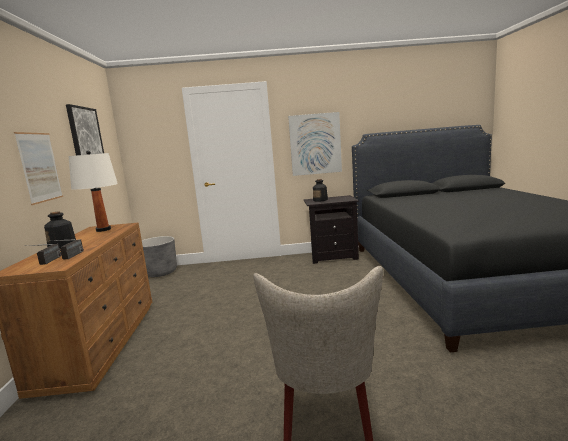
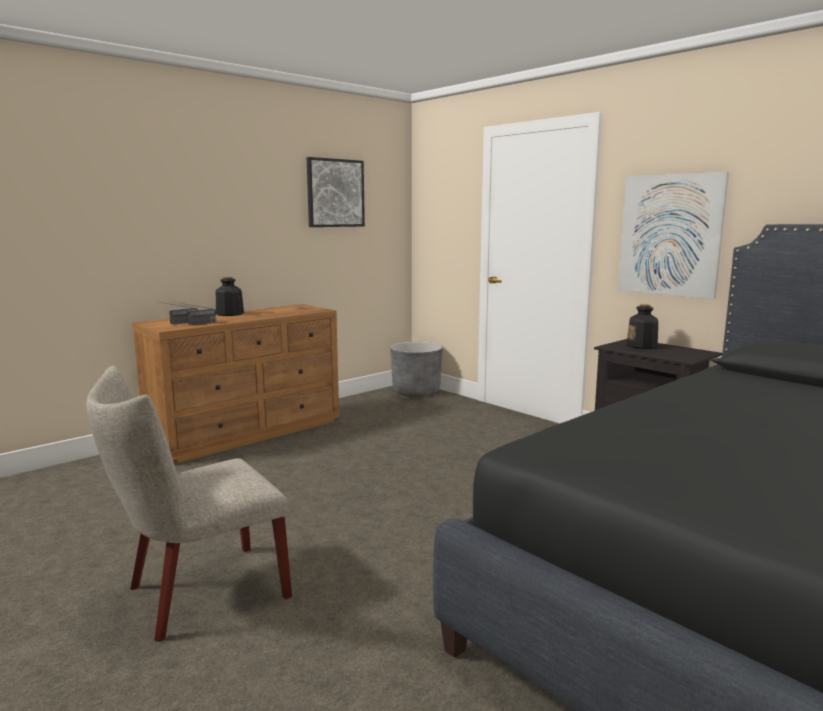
camera: 50 degrees right, 0 degrees up
(40, 167) = (240, 228): picture -> none
(103, 230) = (293, 309): white table lamp -> none

